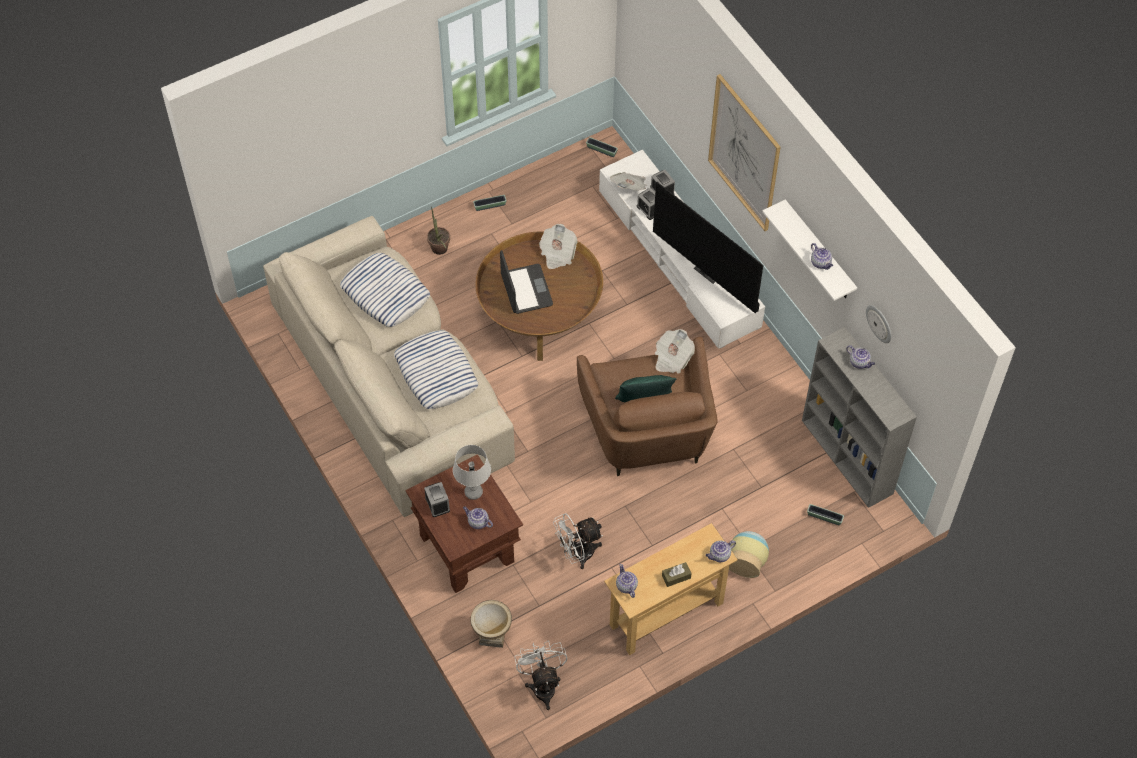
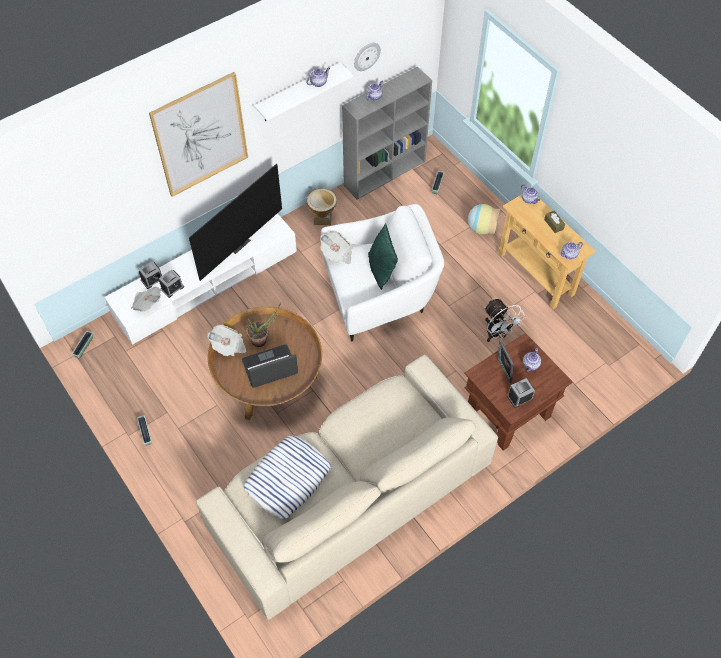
camera: 95 degrees left, 0 degrees up
(436, 373) = (374, 424): pillow -> none
(440, 251) = (199, 470): potted plant -> potted plant (262, 339)
(473, 492) = (503, 371): grey table lamp -> picture frame
(492, 635) = (581, 386): vase -> vase (322, 218)
(543, 685) = (613, 348): white fan -> none
(648, 433) = (380, 294): brown armchair -> white armchair

